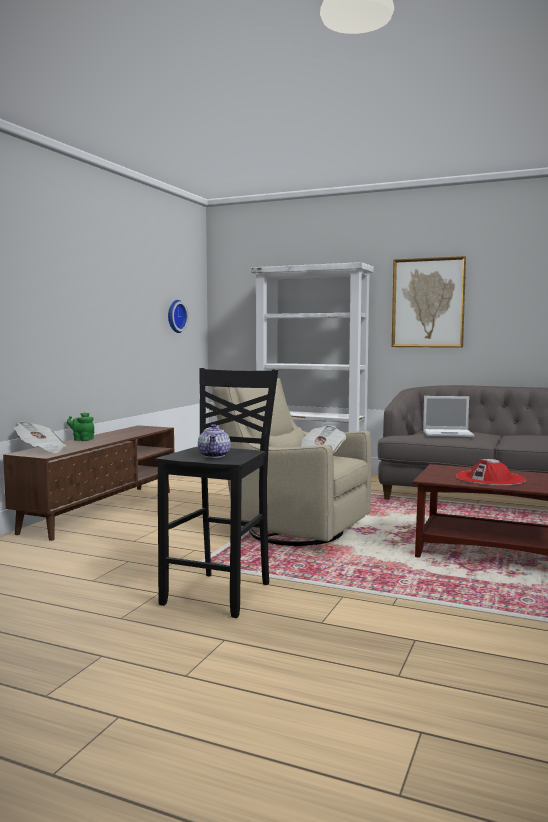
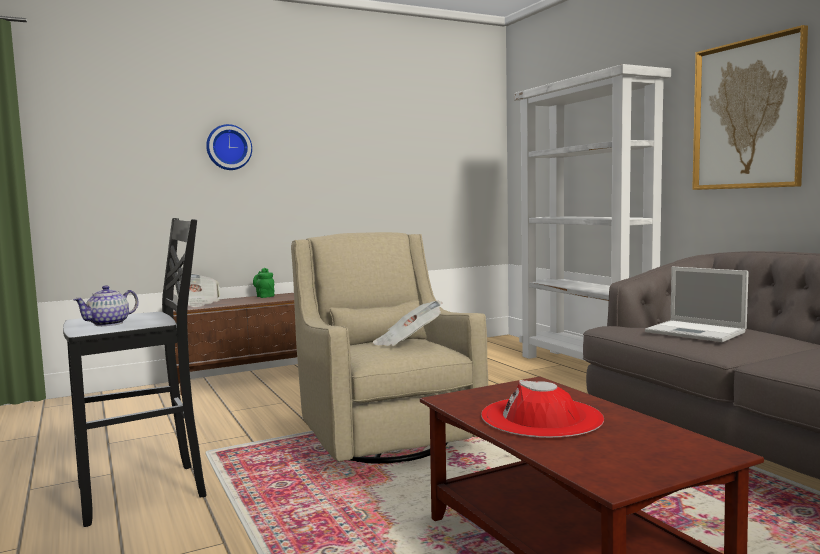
camera: 40 degrees right, 0 degrees up
(175, 316) = (442, 162): wall clock -> wall clock (228, 147)

